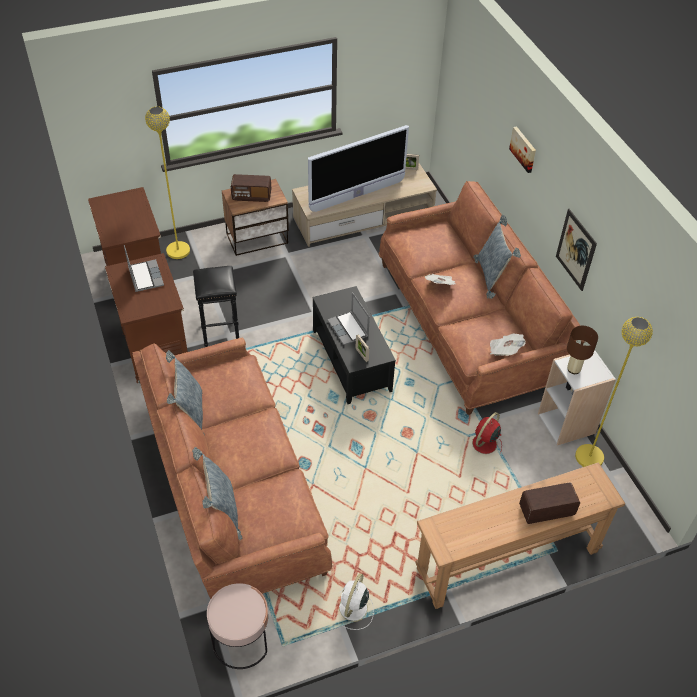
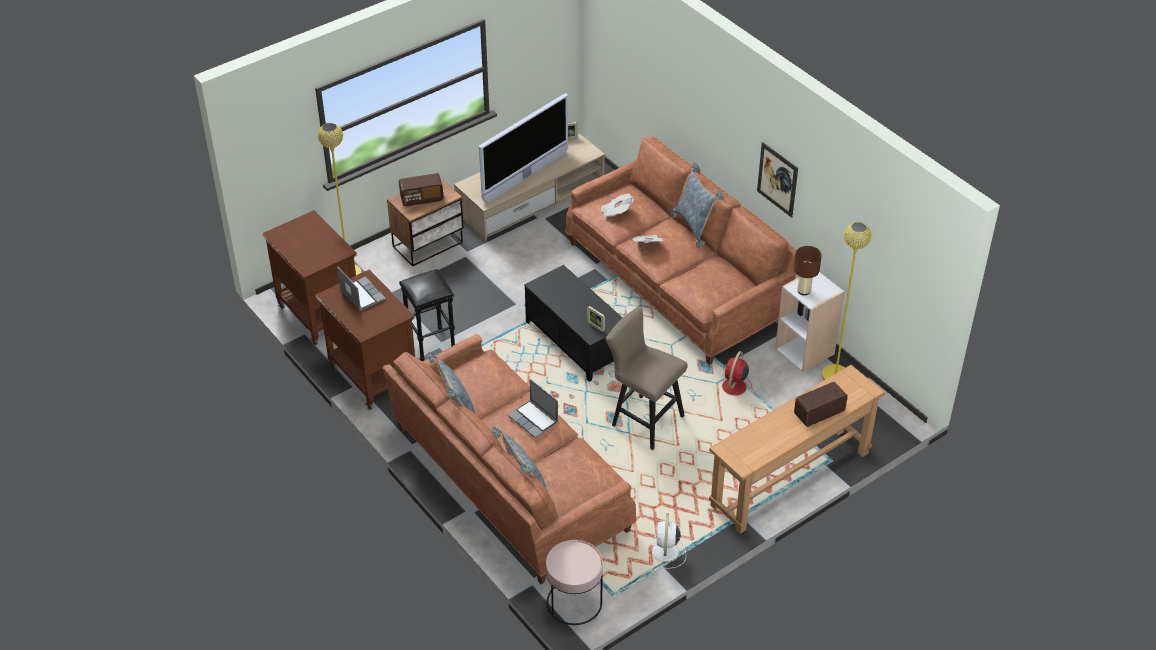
camera: 15 degrees left, 5 degrees down
(349, 329) = (573, 306): laptop -> laptop (534, 420)
(384, 456) = (643, 419): none -> beige stool
(504, 350) = (731, 291): newspaper -> newspaper (616, 212)
(524, 149) = (701, 95): picture -> none

